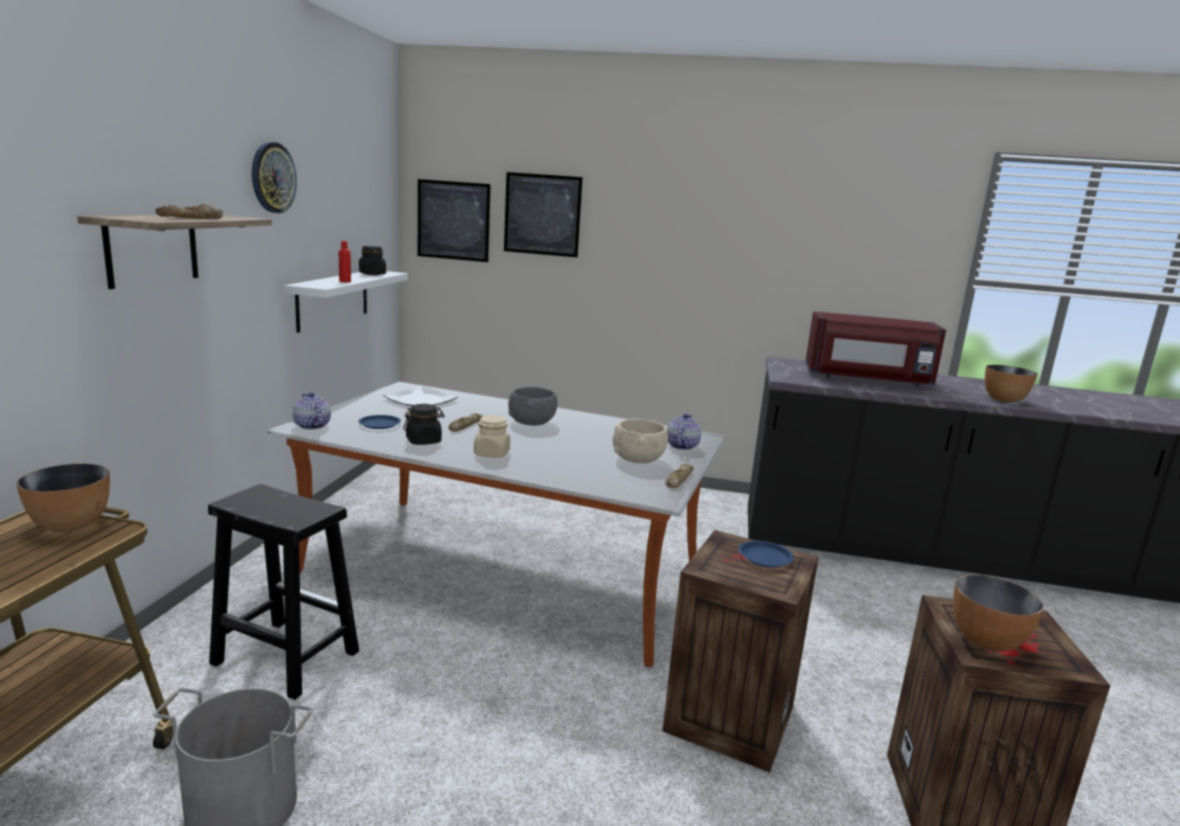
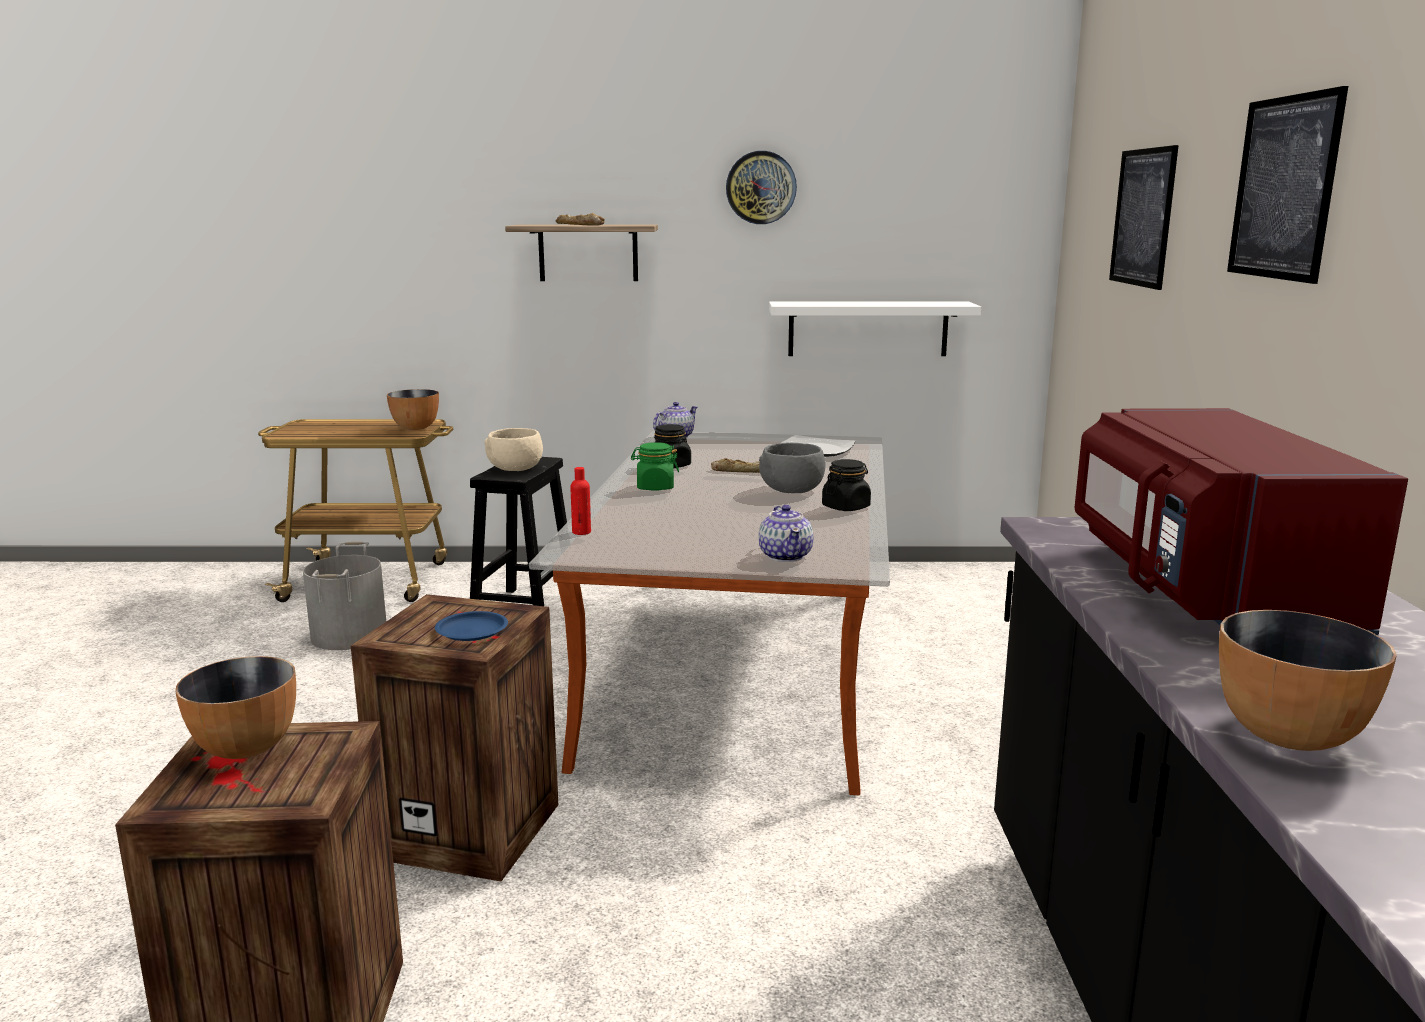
camera: 80 degrees right, 0 degrees up
(345, 281) = (837, 304): red bottle -> red bottle (581, 532)
(372, 274) = (926, 303): black jar -> black jar (846, 507)
(379, 424) = (706, 450): blue plate -> none
(453, 220) = (1086, 234): picture -> picture (1284, 188)
(491, 454) = (655, 487): beige jar -> green jar
(639, 460) = (698, 539): beige bowl -> beige bowl (515, 469)
(678, 480) = (637, 558): bread -> none
(681, 446) = (786, 556): teapot -> teapot turned 75 degrees clockwise

